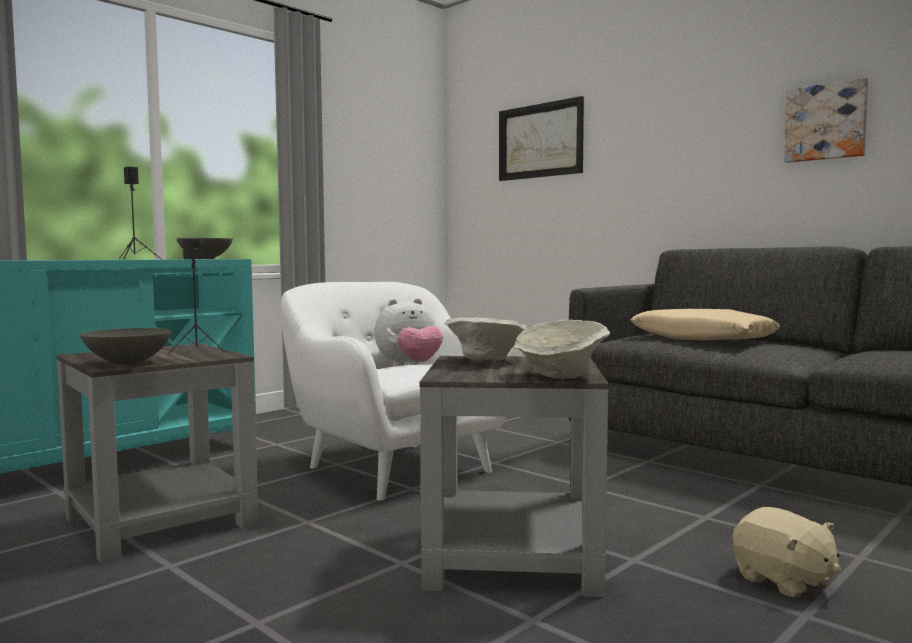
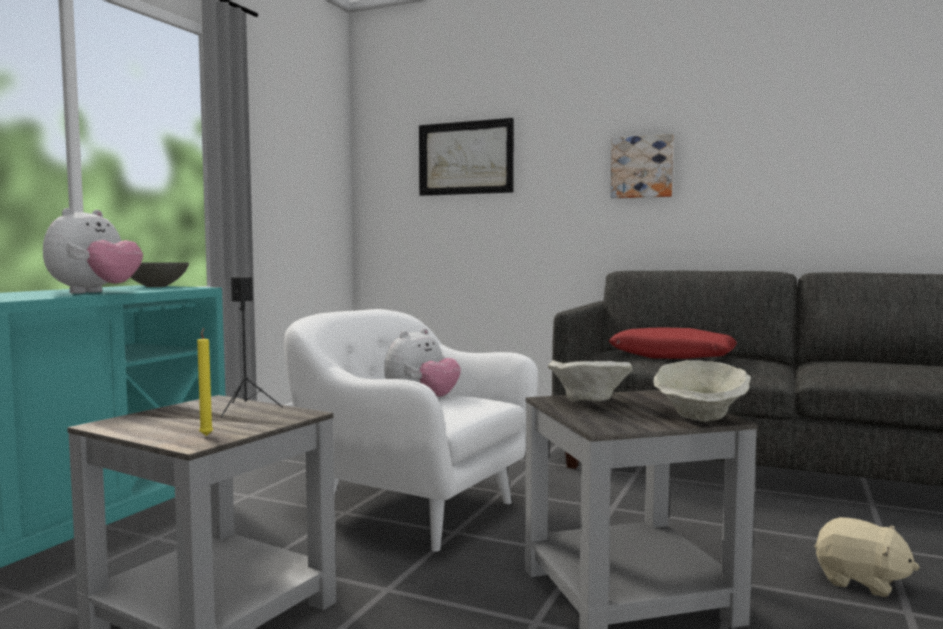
camera: 20 degrees left, 0 degrees up
(129, 363) = (206, 435): grey bowl -> yellow candle
(135, 259) = (95, 292): black speaker -> plush toy
(702, 339) = (672, 356): beige pillow -> red pillow
(826, 122) = (749, 161): picture -> picture (642, 167)

